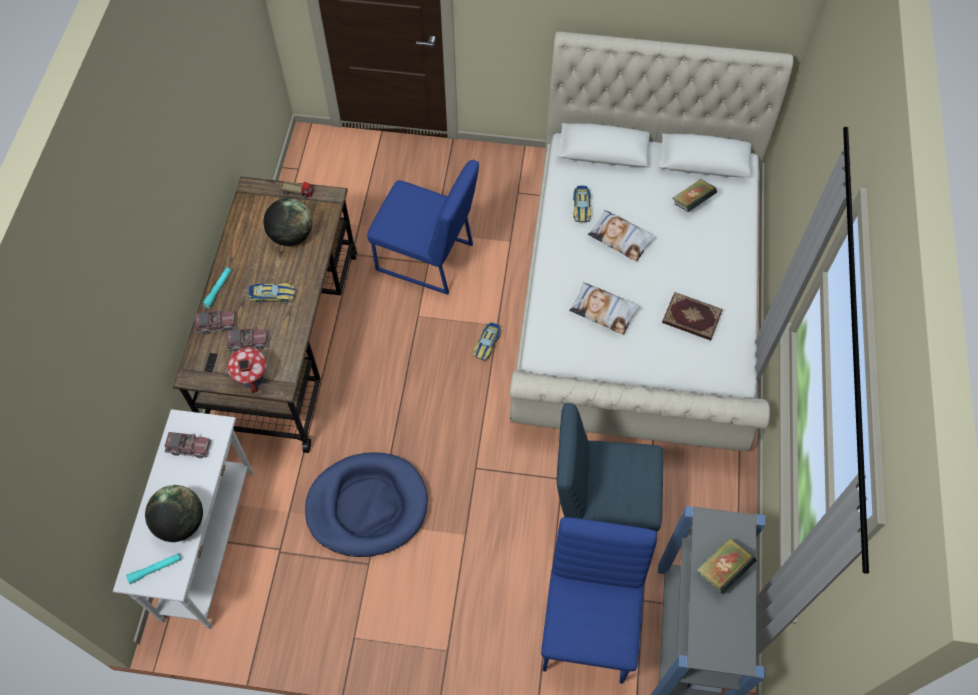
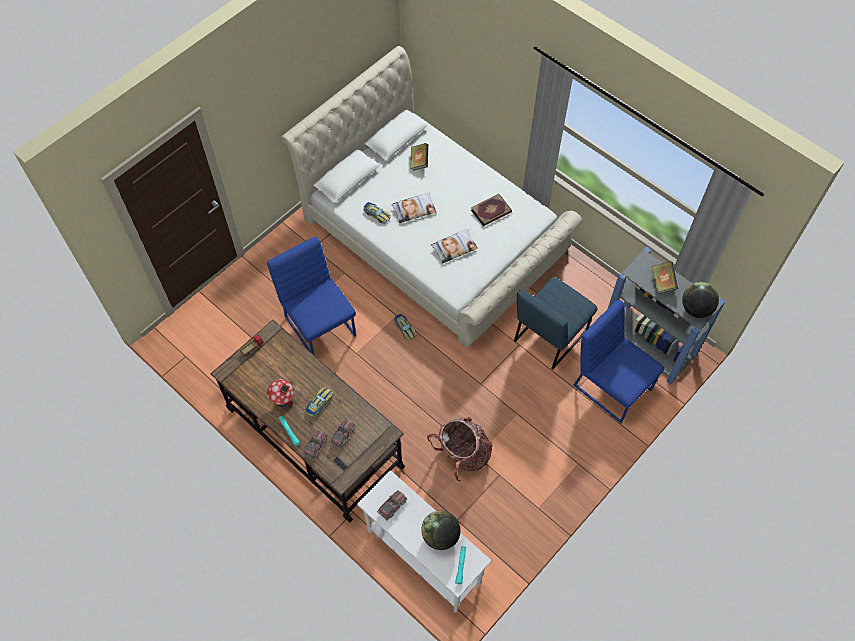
camera: 55 degrees left, 0 degrees up
(253, 380) = (372, 446): toy house -> toy house (283, 401)
(292, 236) = (283, 369): globe -> globe (696, 309)
(367, 506) = (462, 455): blue dog bed -> backpack
(427, 258) = (319, 324): blue chair -> blue chair turned 90 degrees counterclockwise

